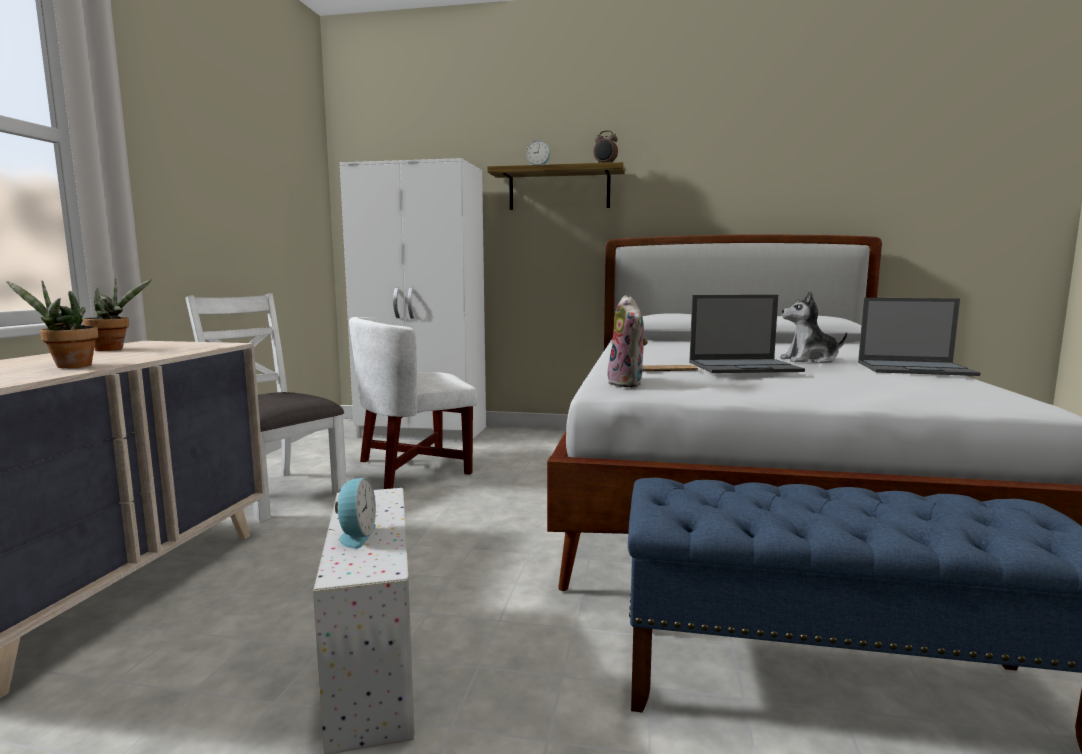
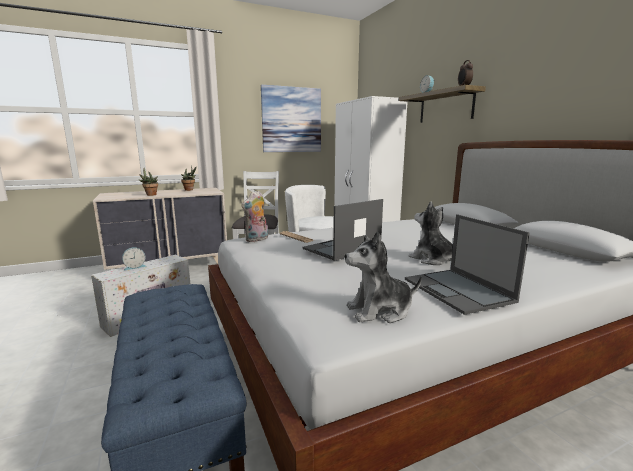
camera: 55 degrees right, 5 degrees up
(246, 184) = (291, 120): none -> picture
(745, 367) = (341, 248): laptop -> laptop turned 90 degrees clockwise
(965, 388) = (380, 311): none -> plush toy

